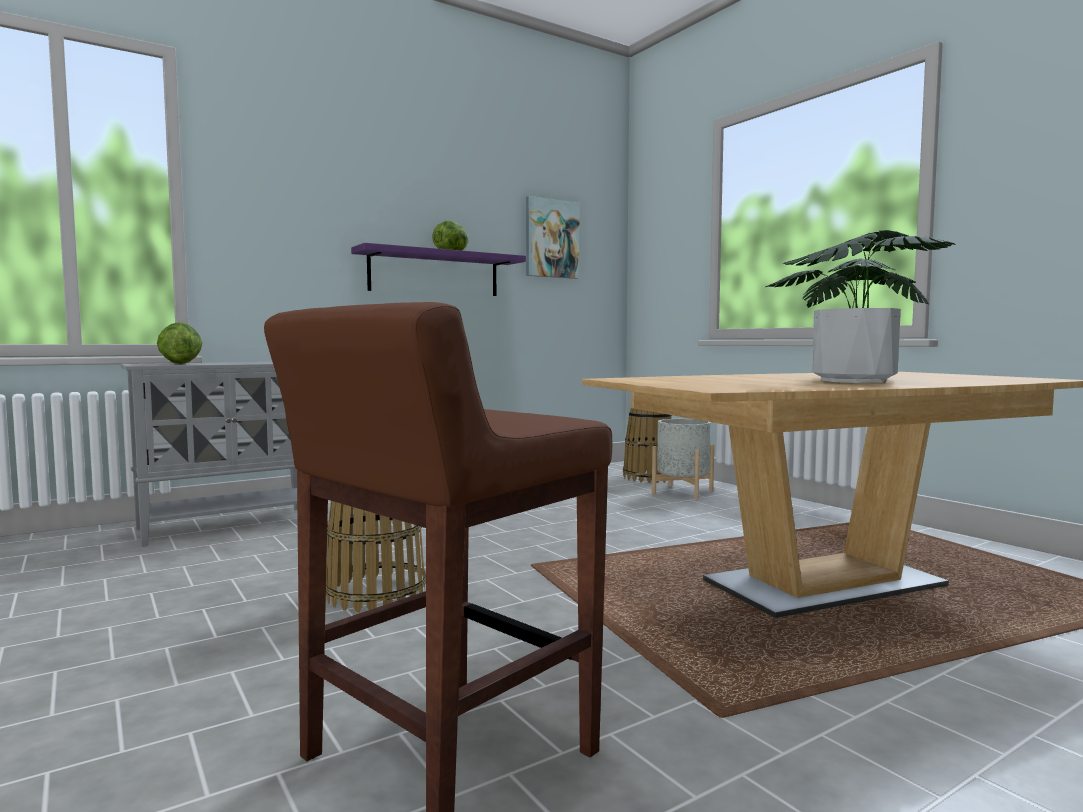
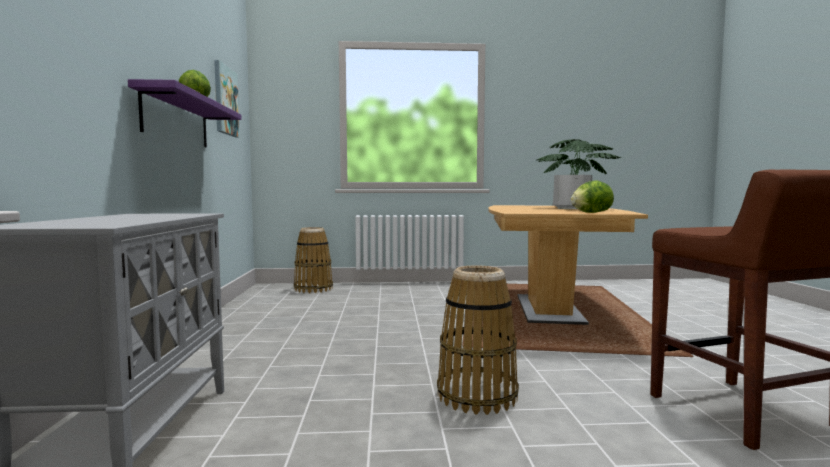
camera: 60 degrees left, 0 degrees up
(179, 364) = (115, 222): lettuce -> lettuce (591, 212)
(682, 492) = (361, 291): grey planter -> none

